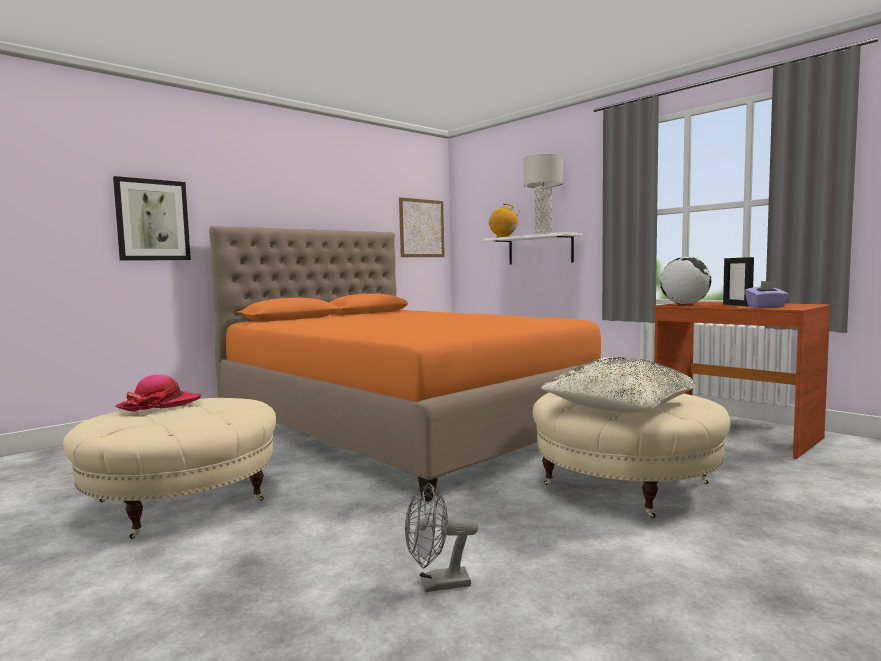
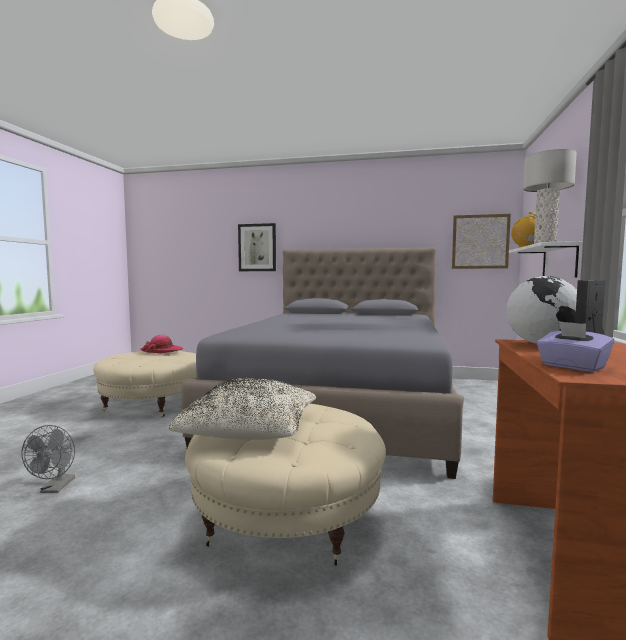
camera: 55 degrees right, 0 degrees up
(403, 423) = (341, 405): orange bed -> grey bed
(437, 584) = (55, 488): grey fan -> grey fan turned 135 degrees counterclockwise

